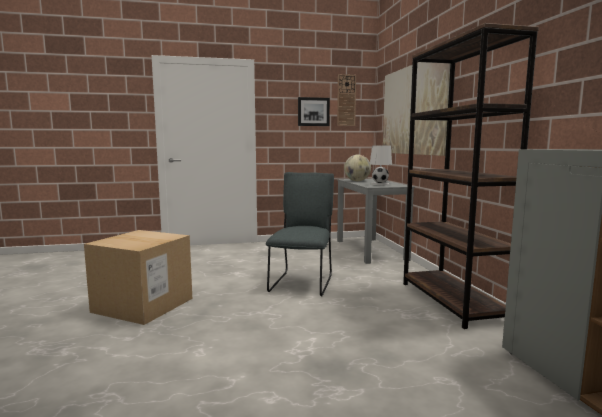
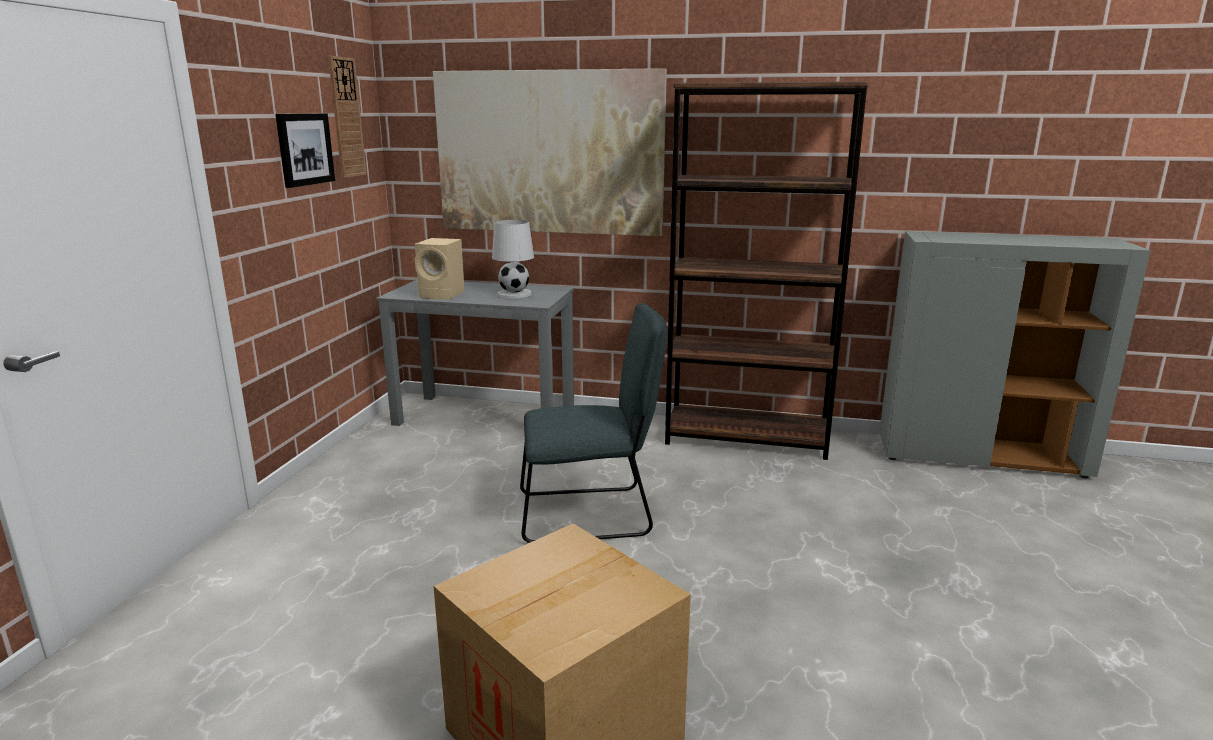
camera: 65 degrees left, 10 degrees up
(302, 282) = (591, 514): grey chair -> grey chair turned 135 degrees clockwise
(357, 181) = (443, 295): globe -> beige speaker

